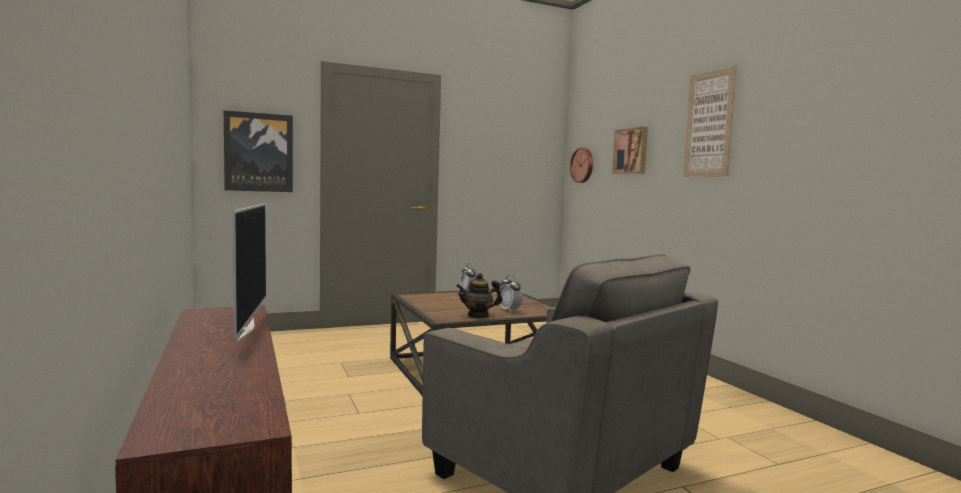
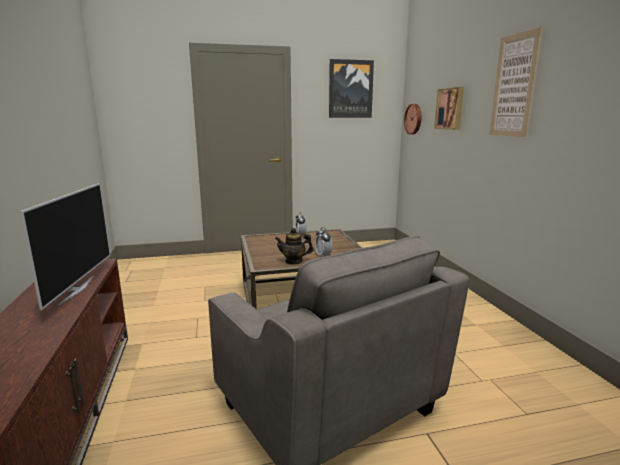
camera: 10 degrees right, 10 degrees up
(259, 152) = (146, 121): picture -> picture (350, 89)

